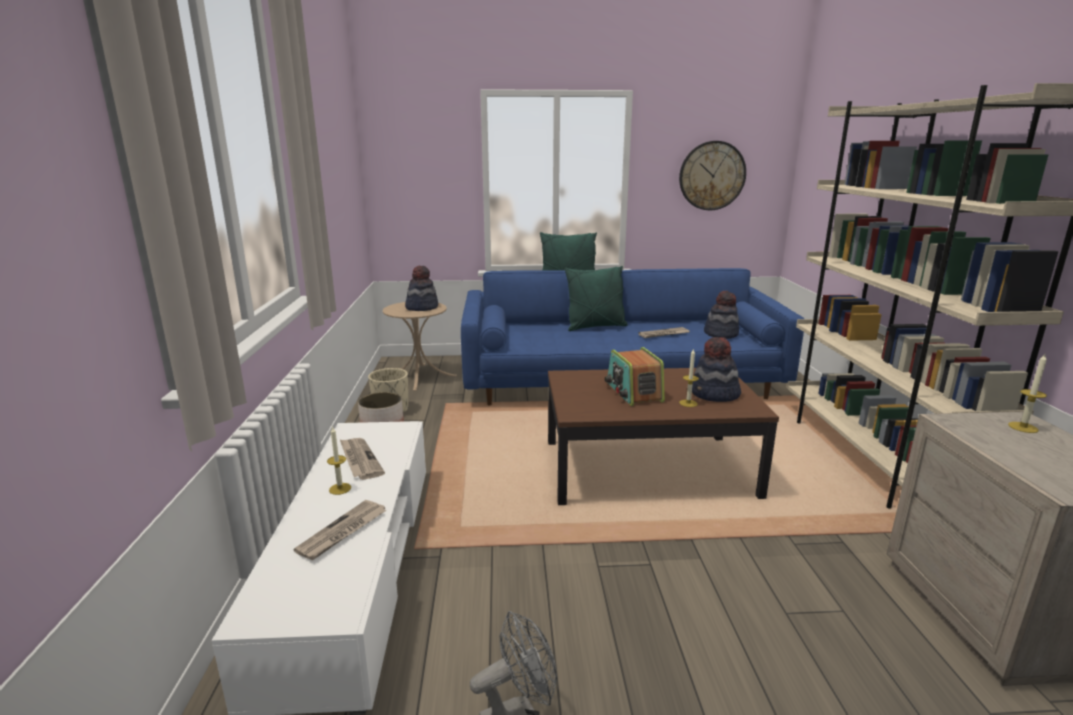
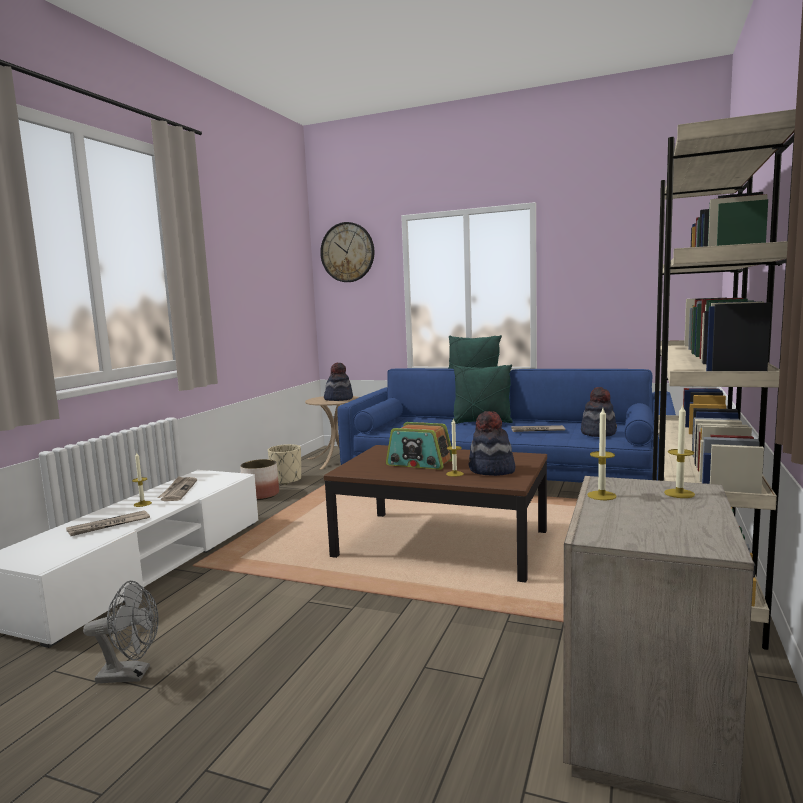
camera: 25 degrees right, 10 degrees down
(633, 392) = (420, 463): radio -> radio turned 75 degrees counterclockwise
(712, 176) = (623, 277): wall clock -> wall clock (347, 252)
(979, 439) = (601, 495): none -> candle

